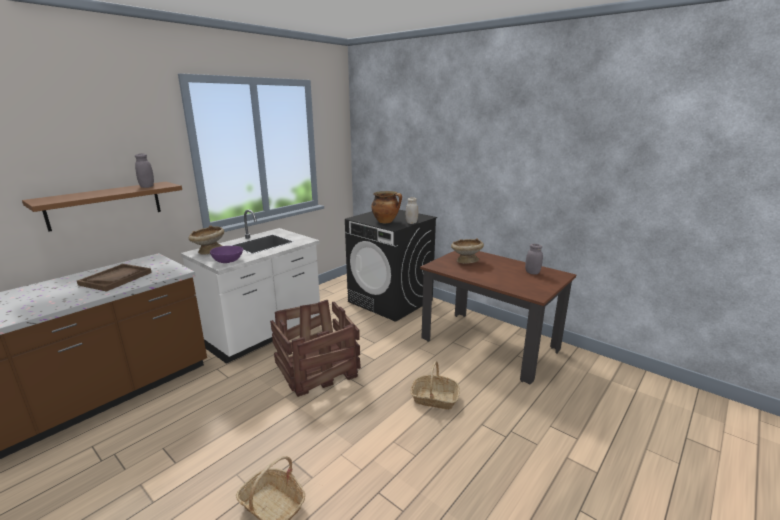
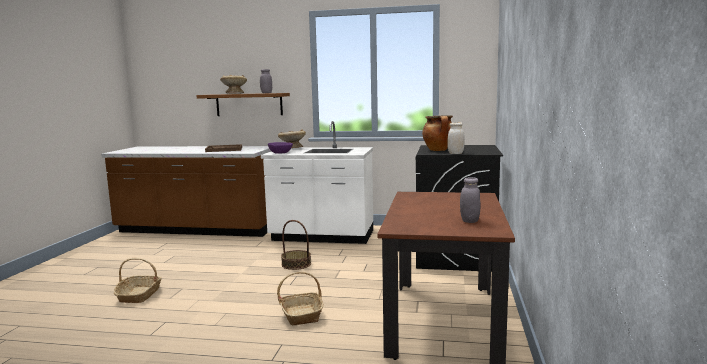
camera: 60 degrees right, 10 degrees down
(318, 368) = (296, 264): crate -> basket
(466, 261) = (446, 199): beige bowl -> beige bowl (234, 93)

